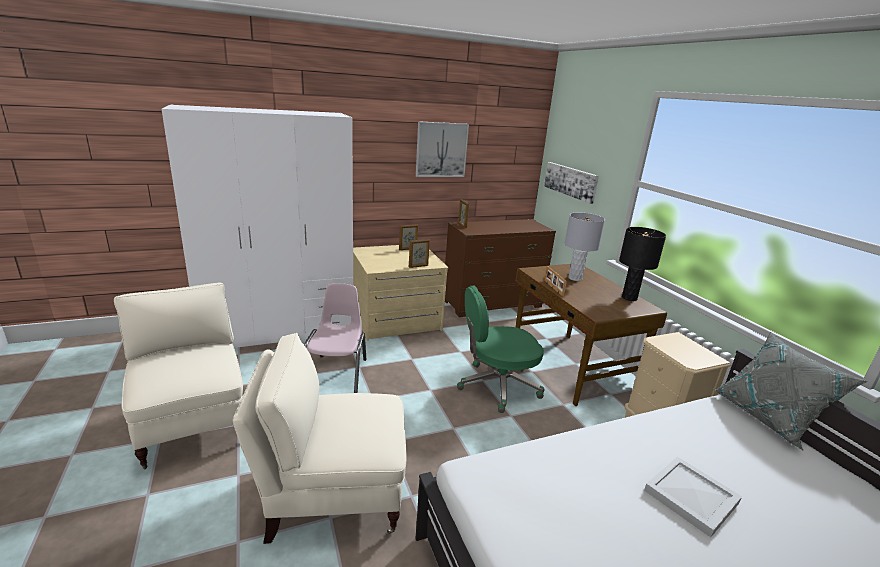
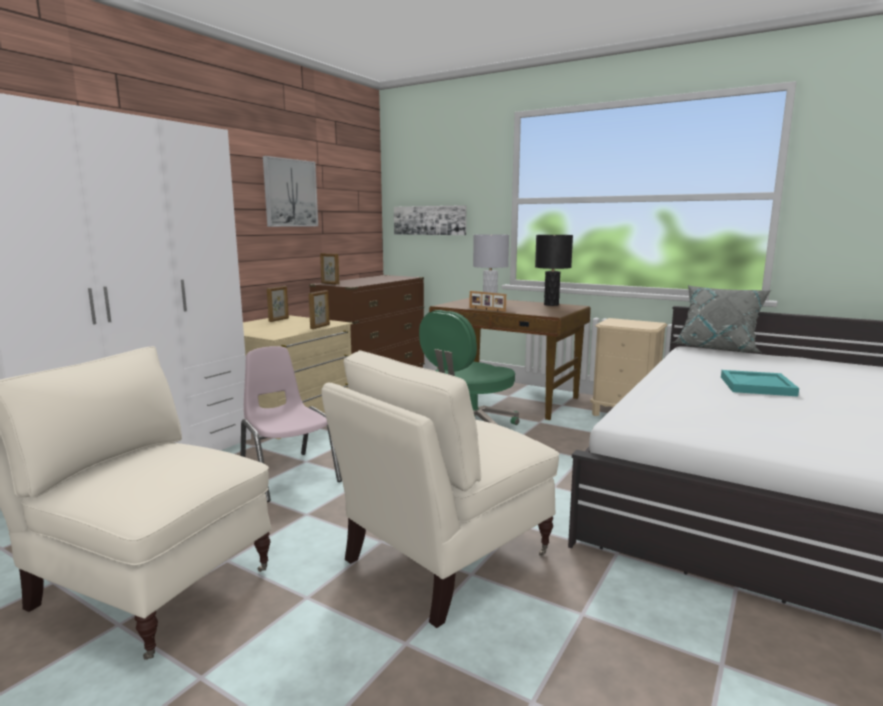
camera: 35 degrees left, 10 degrees down
(692, 497) = (757, 386): white tray -> turquoise tray

